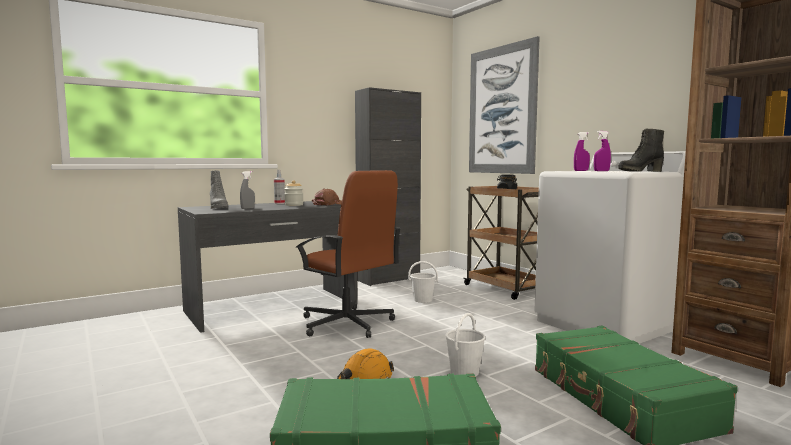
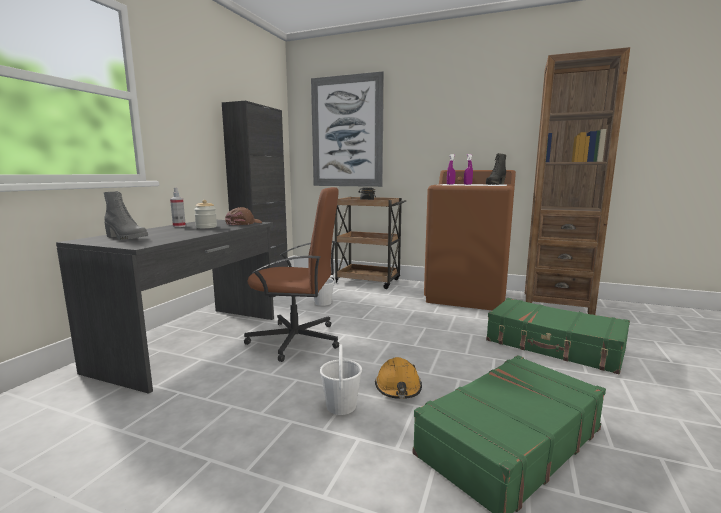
camera: 35 degrees left, 5 degrees up
(247, 208) = (171, 235): grey spray bottle -> none
(464, 372) = (449, 355): white bucket -> white bucket (341, 406)
(606, 324) = (467, 296): white washing machine -> brown washing machine

